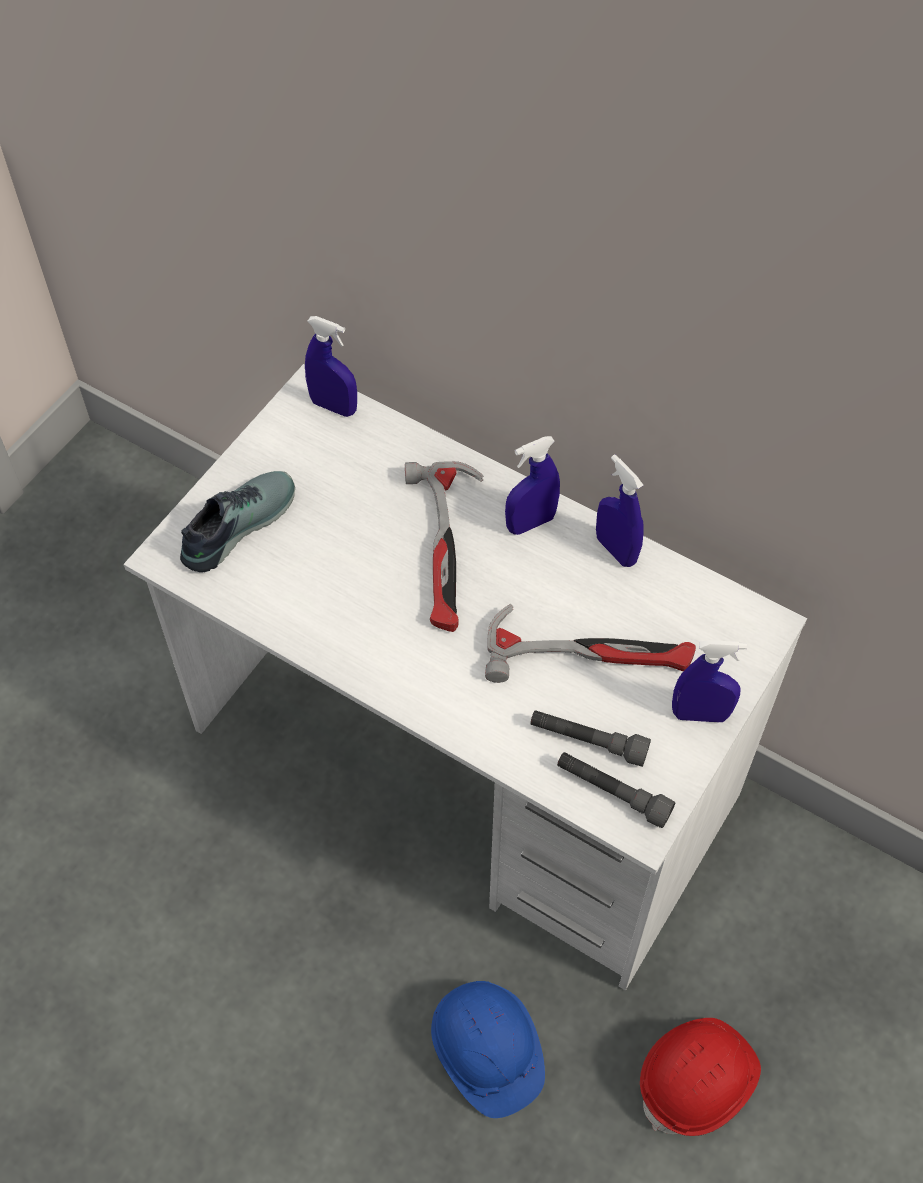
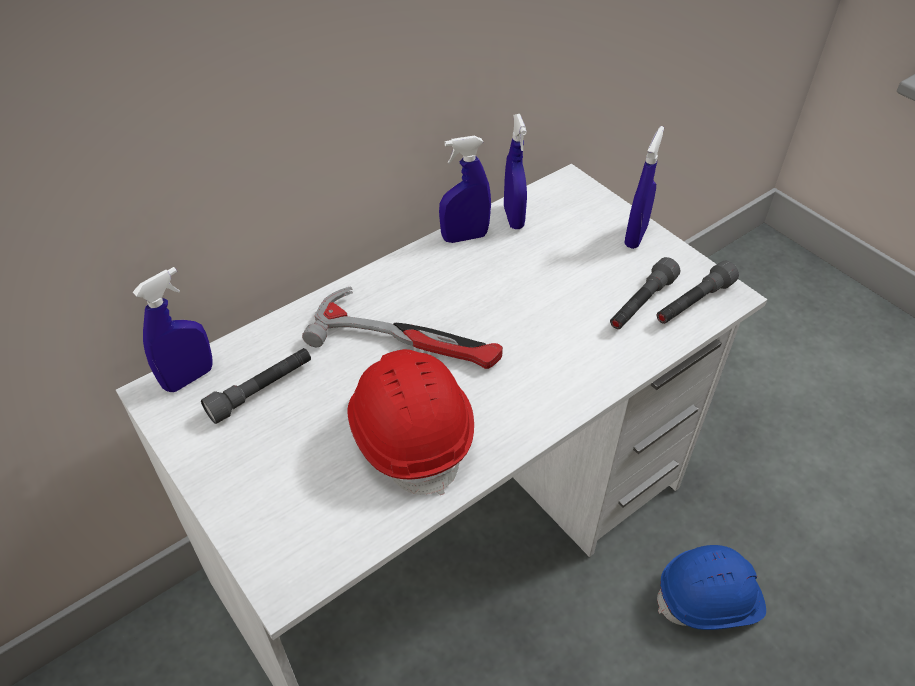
camera: 70 degrees left, 10 degrees down
(236, 524) = (282, 501): shoe -> none
(340, 463) = (261, 391): none -> grey flashlight
(530, 523) = (410, 278): blue spray bottle -> blue spray bottle (513, 217)
(589, 651) = (555, 279): hammer -> none
(698, 1081) = (754, 468): red hard hat -> red hard hat (410, 433)

